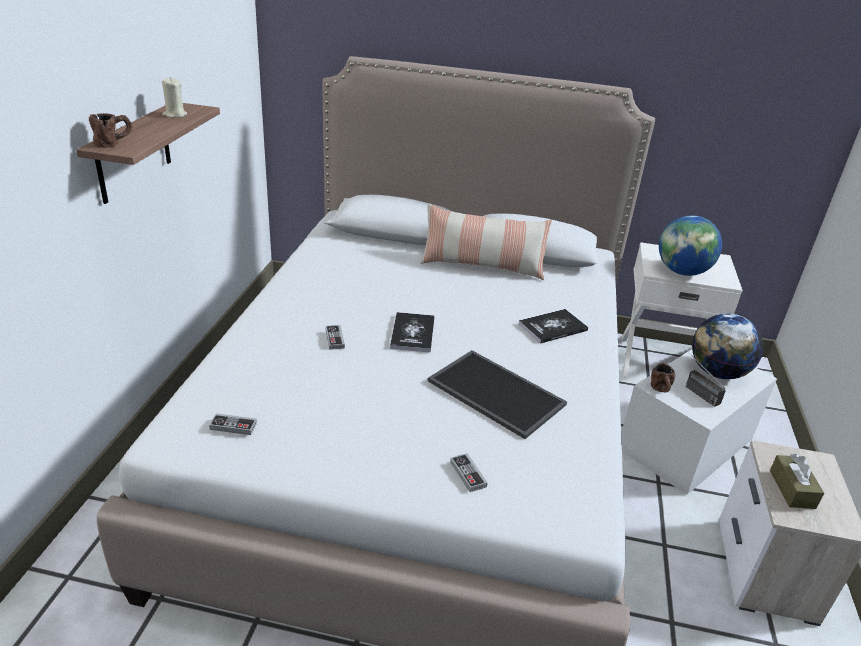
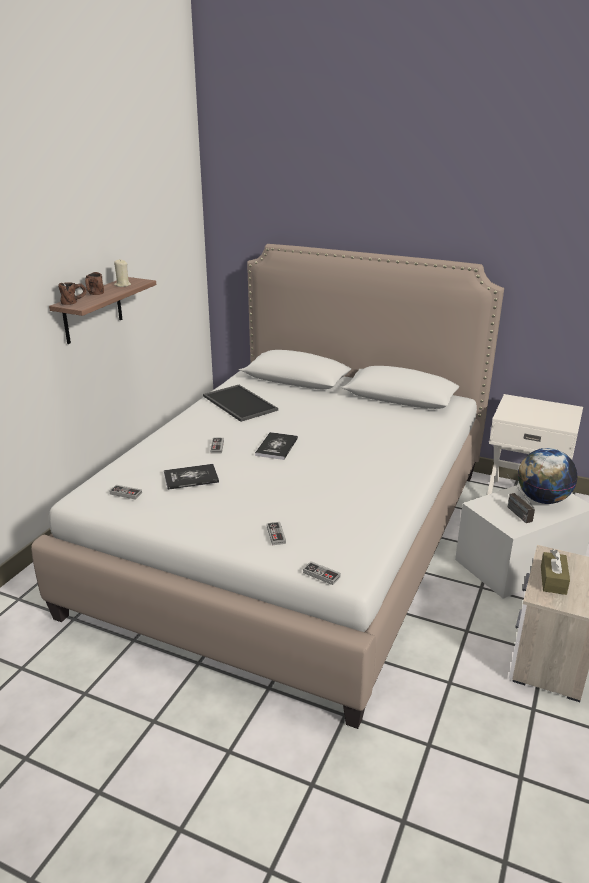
camera: 15 degrees right, 5 degrees down
(482, 265) = (354, 405): pillow -> none
(493, 393) = (320, 488): tray -> tray (238, 403)
(552, 327) = (390, 449): book -> book (191, 478)
(553, 533) = (321, 575): none -> game controller
(661, 390) = (484, 508): brown mug -> brown mug (94, 294)
(682, 272) = (529, 417): globe -> none

